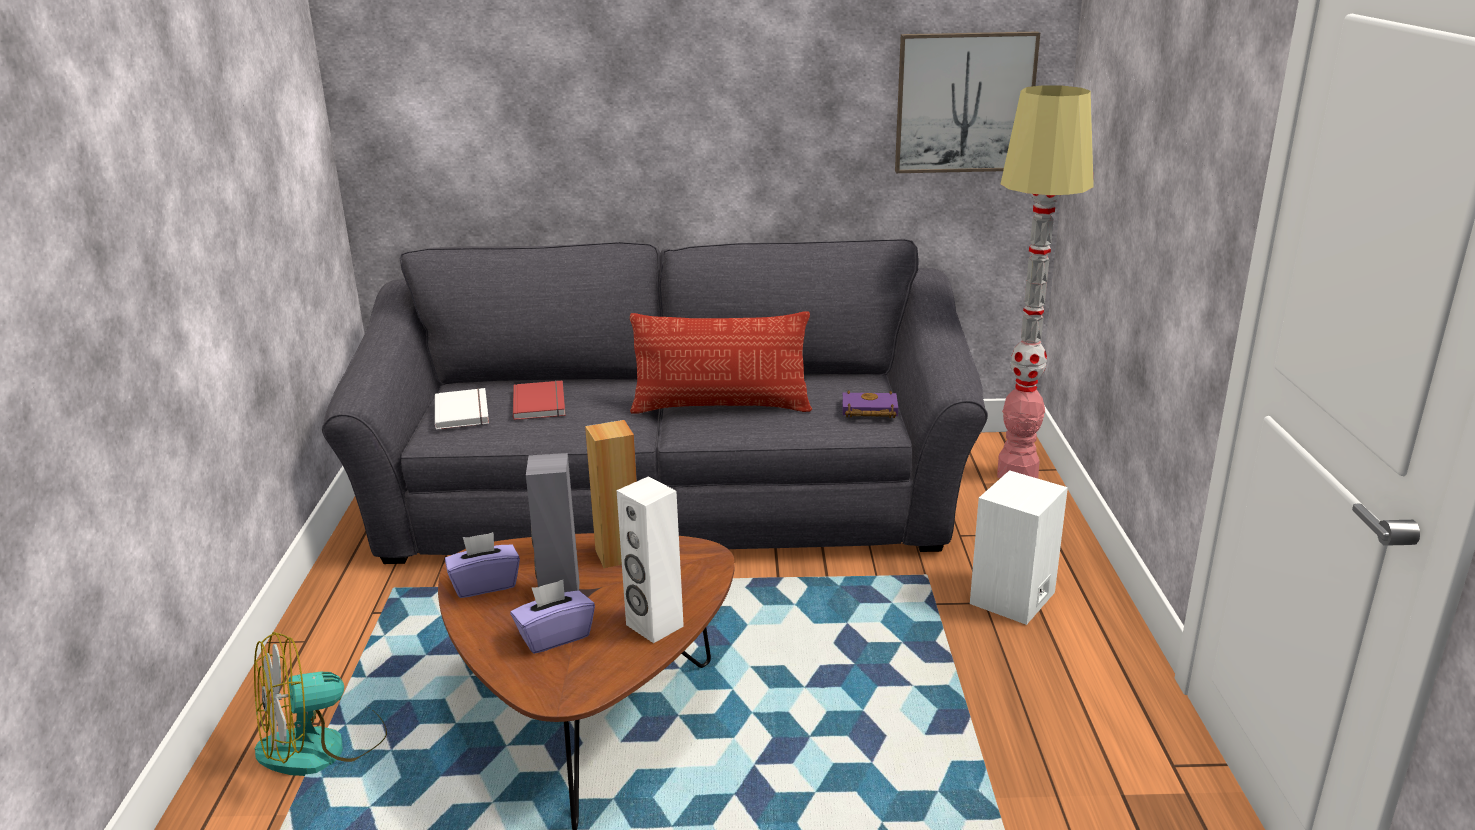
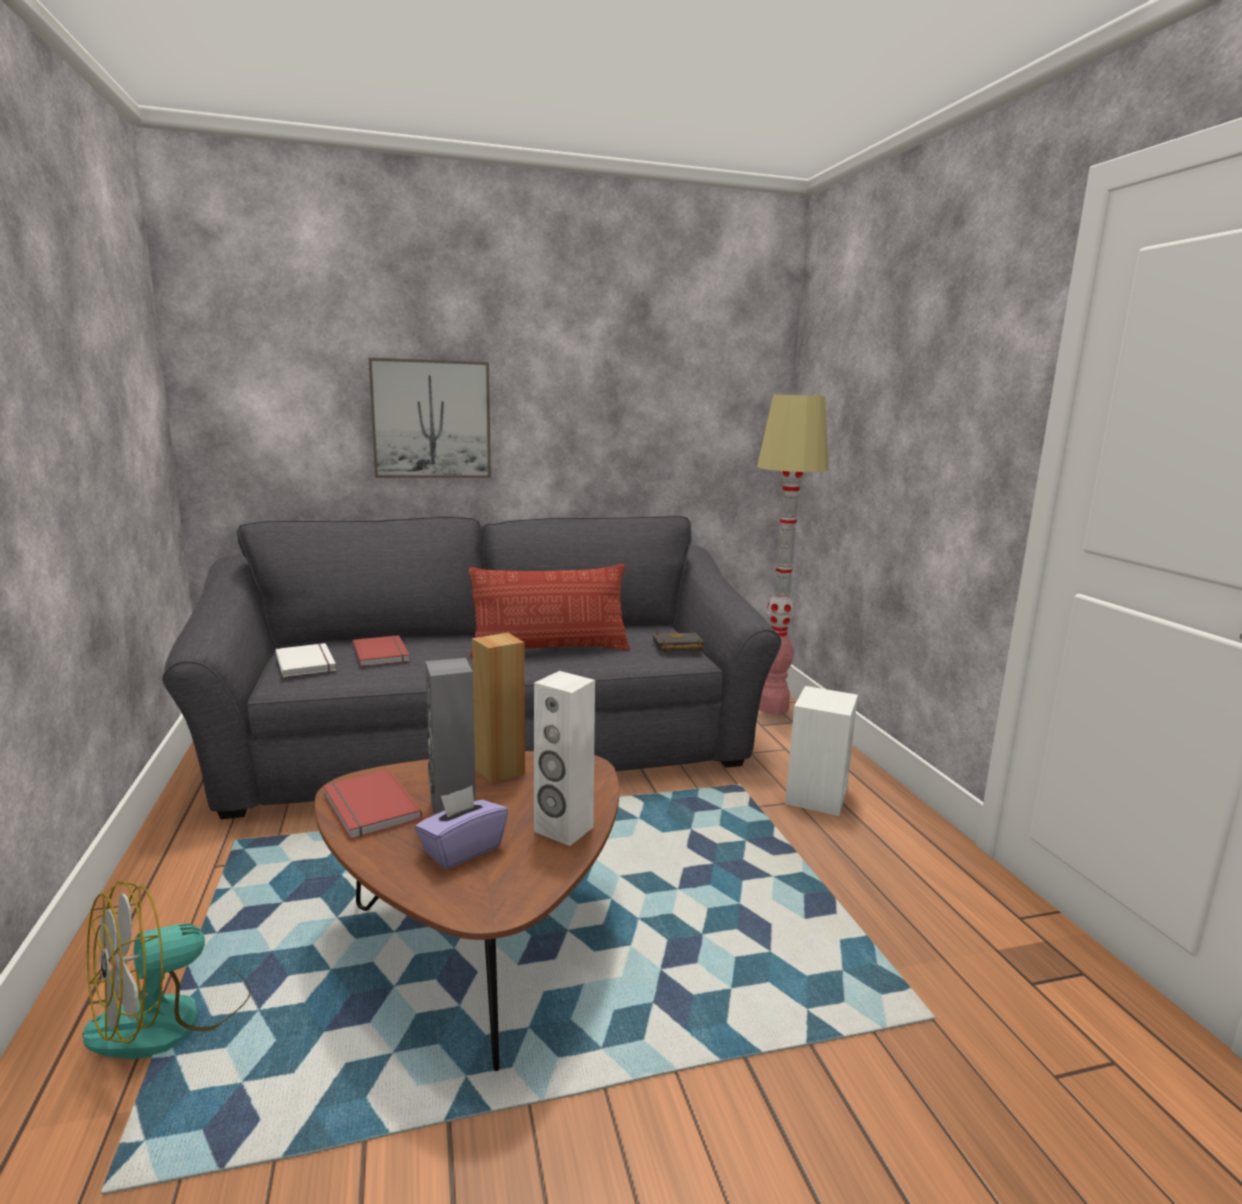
camera: 15 degrees left, 10 degrees down
(485, 584) = (368, 808): purple tissue box -> red book
(868, 411) = (676, 647): purple book -> black book
(964, 103) = (716, 415): picture -> picture (431, 419)

